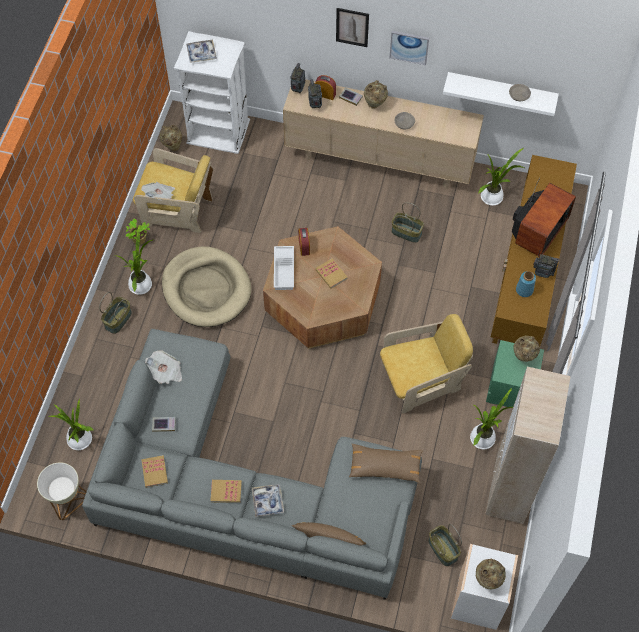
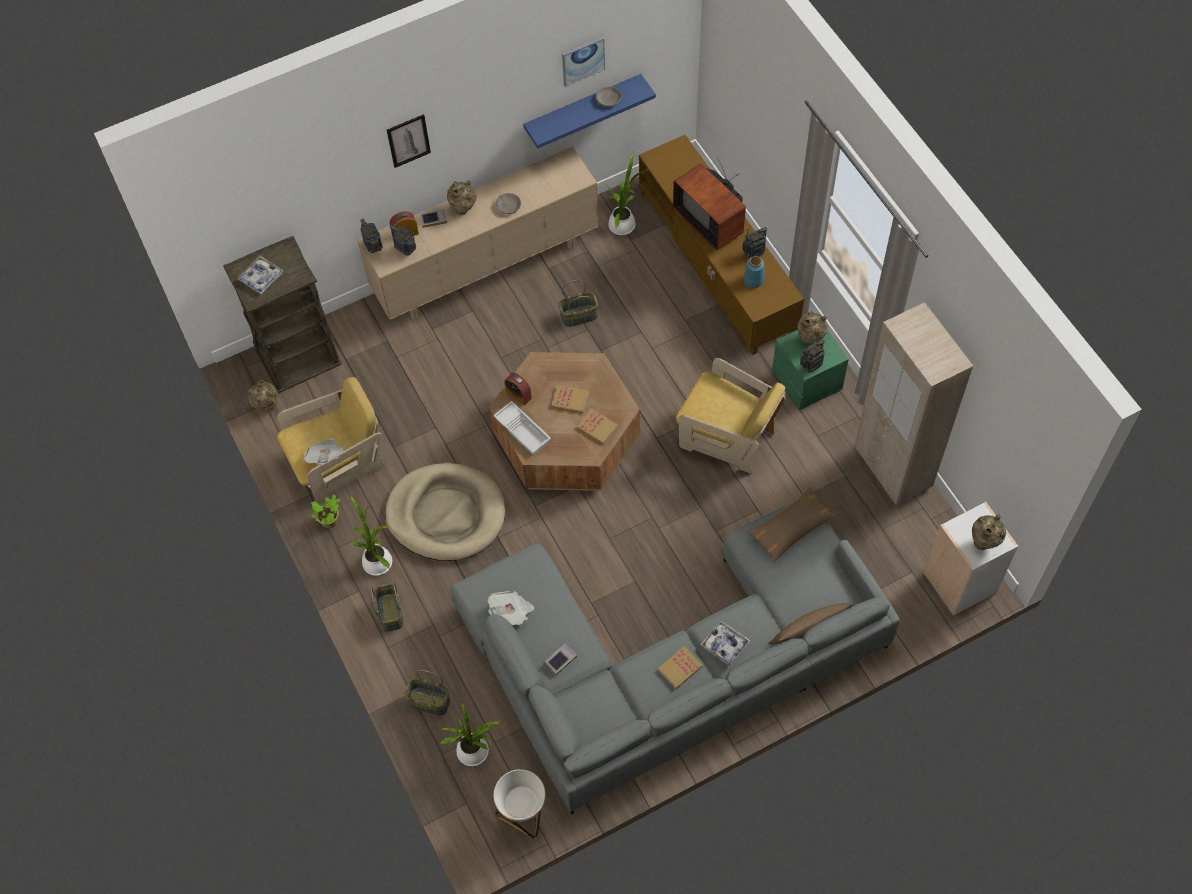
camera: 40 degrees left, 0 degrees up
(154, 472) = (597, 708): book -> book (597, 427)
(219, 131) = (299, 357): white bookcase -> brown bookcase
(409, 47) = (475, 123): picture -> picture (583, 60)
(421, 381) = (727, 437): yellow armchair -> yellow armchair turned 90 degrees clockwise
(442, 549) = (889, 565): basket -> basket (428, 702)
(484, 437) = (828, 441): potted plant -> none
(501, 90) = (583, 108): white shelf -> blue shelf
(505, 375) = (811, 367): none -> radio
(536, 231) = (711, 220): television -> television turned 150 degrees clockwise

